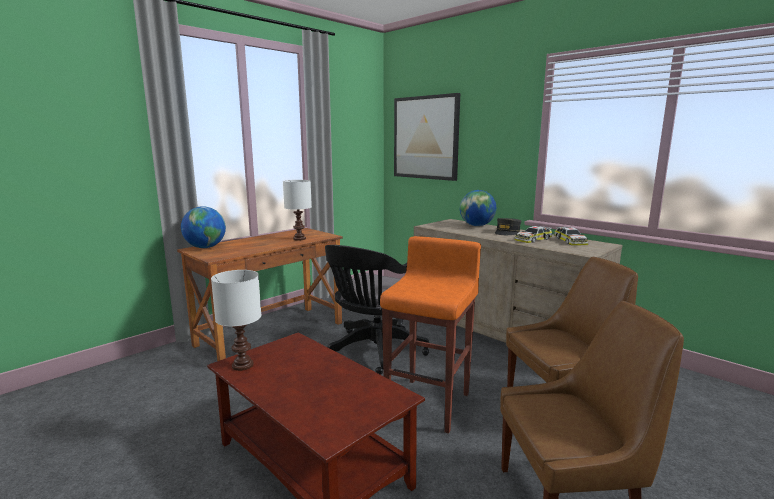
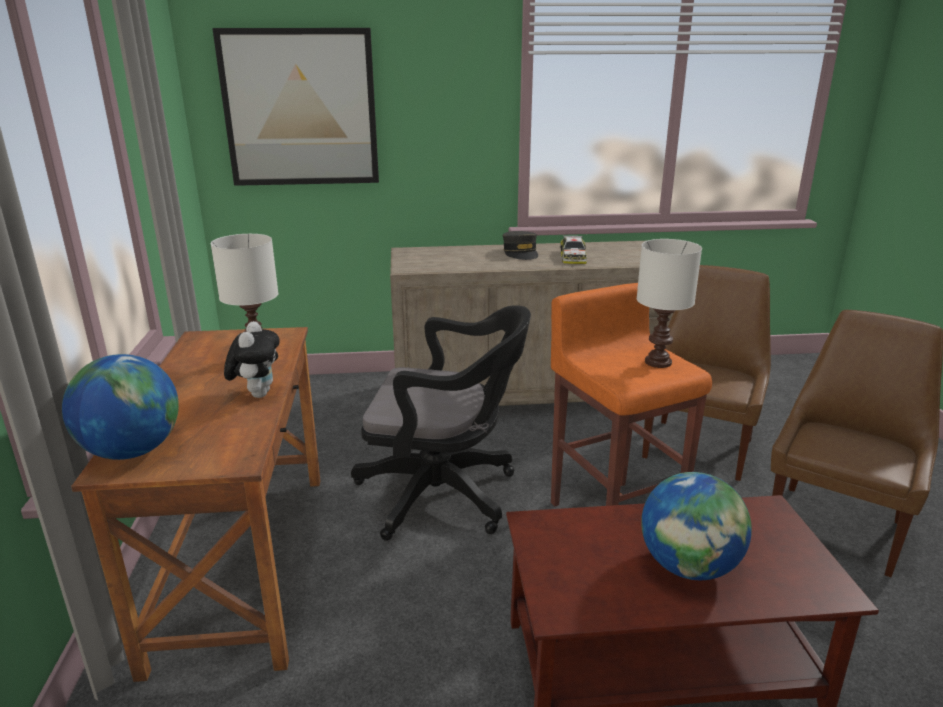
camera: 50 degrees left, 10 degrees up
(242, 365) = (577, 600): white table lamp -> white table lamp (658, 363)
(269, 246) = (257, 394): none -> plush toy
(374, 351) = (445, 495): black office chair -> black office chair turned 60 degrees counterclockwise
(477, 226) = (460, 251): globe -> globe (689, 567)
(570, 241) = (606, 249): toy car -> none

